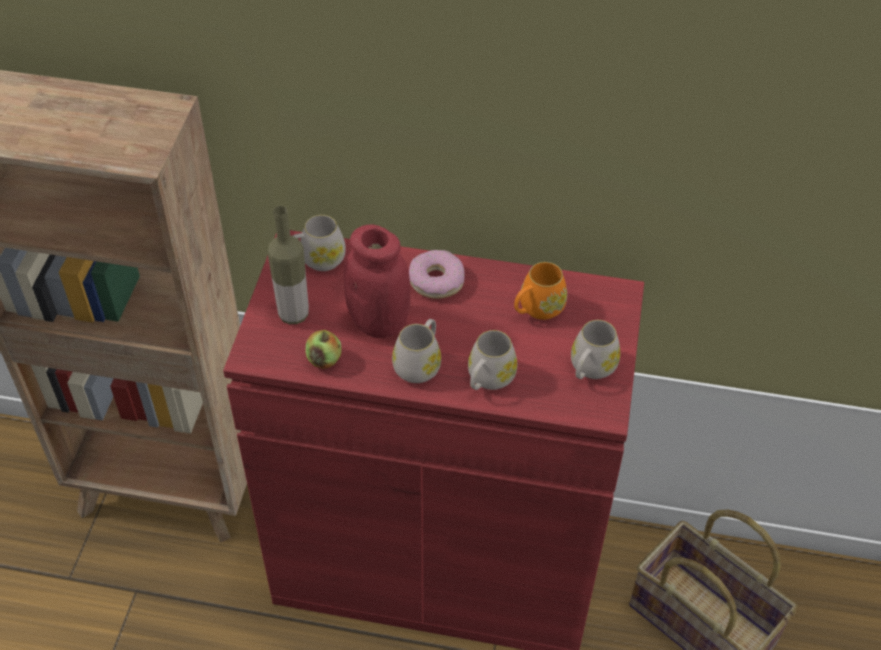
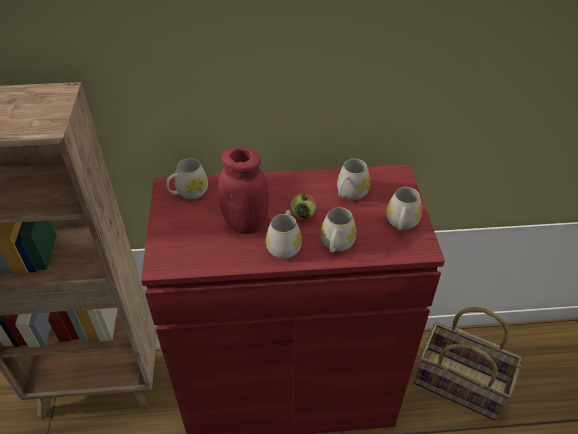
camera: 15 degrees left, 5 degrees down
(294, 314) = (182, 231): bottle -> none
(324, 359) = (215, 256): apple -> apple (303, 215)
(436, 280) = (276, 189): donut -> none
(537, 309) = (350, 194): orange mug -> white mug

